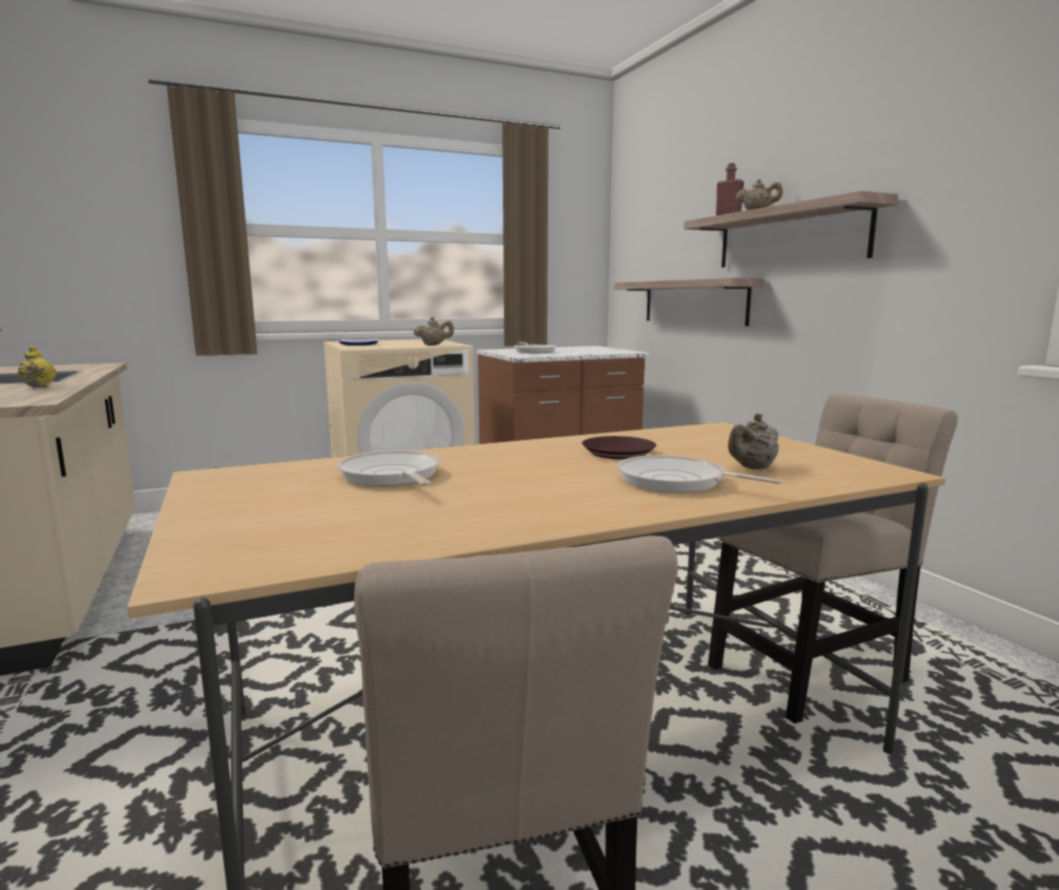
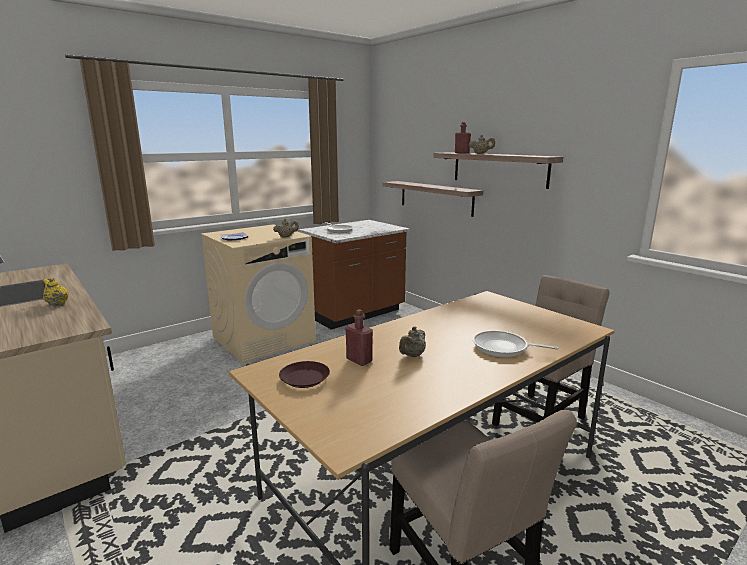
camera: 15 degrees left, 5 degrees up
(391, 476) = (359, 360): frying pan -> red bottle
(618, 453) = (457, 326): brown plate -> brown plate (304, 379)
(752, 468) = (529, 332): beige teapot -> beige teapot (412, 355)

